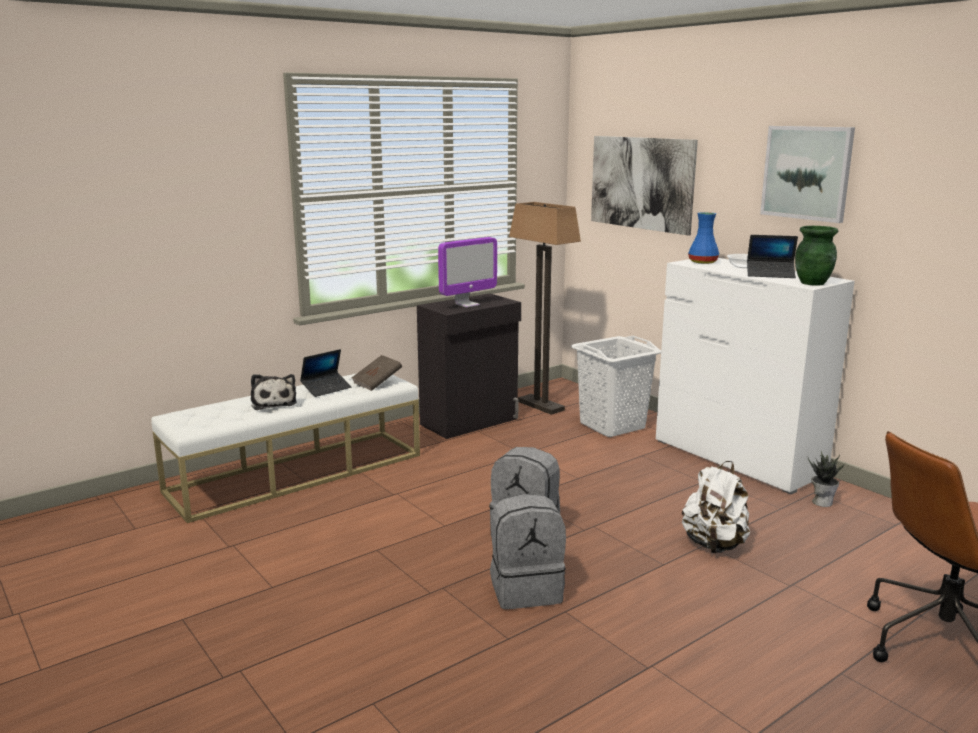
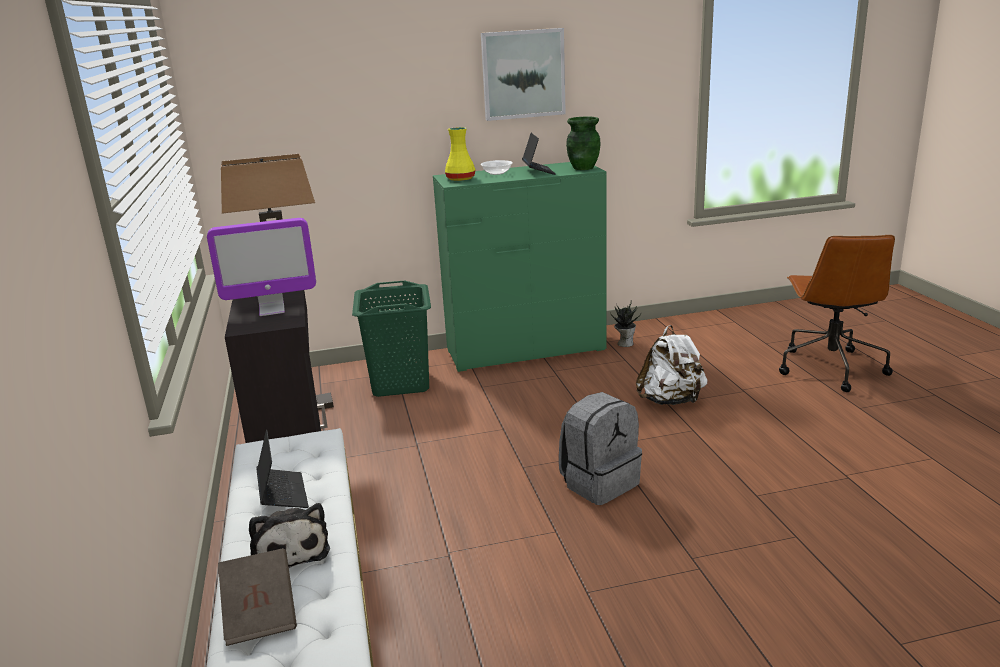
camera: 65 degrees left, 5 degrees up
(273, 403) = (290, 550): plush toy -> plush toy turned 60 degrees clockwise
(377, 383) = (307, 451): brown book -> brown book (260, 613)
(467, 304) = (272, 310): monitor -> monitor turned 90 degrees clockwise
(526, 589) = (712, 507): grey backpack -> none
(611, 426) = (400, 383): white laundry basket -> green laundry basket
(641, 183) = (320, 114): picture -> none
(703, 262) = (461, 179): blue vase -> yellow vase
(737, 458) = (525, 350): white dresser -> green dresser
(770, 274) = (538, 171): laptop -> laptop turned 45 degrees counterclockwise

